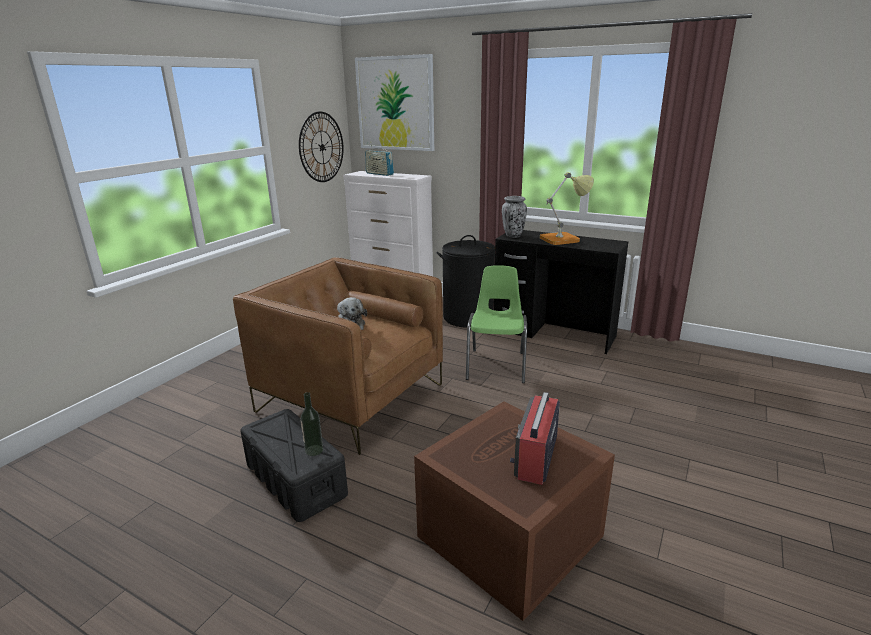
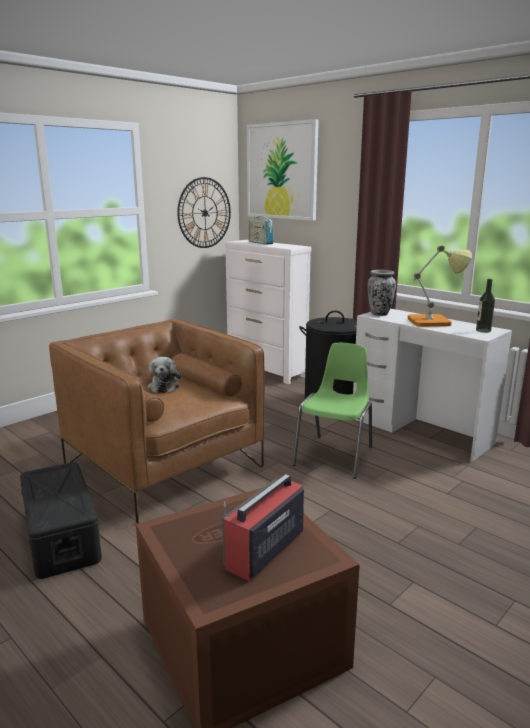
camera: 15 degrees right, 5 degrees down
(314, 450) = (71, 506): bottle -> bottle (483, 330)
(554, 333) = (420, 431): black desk -> white desk

